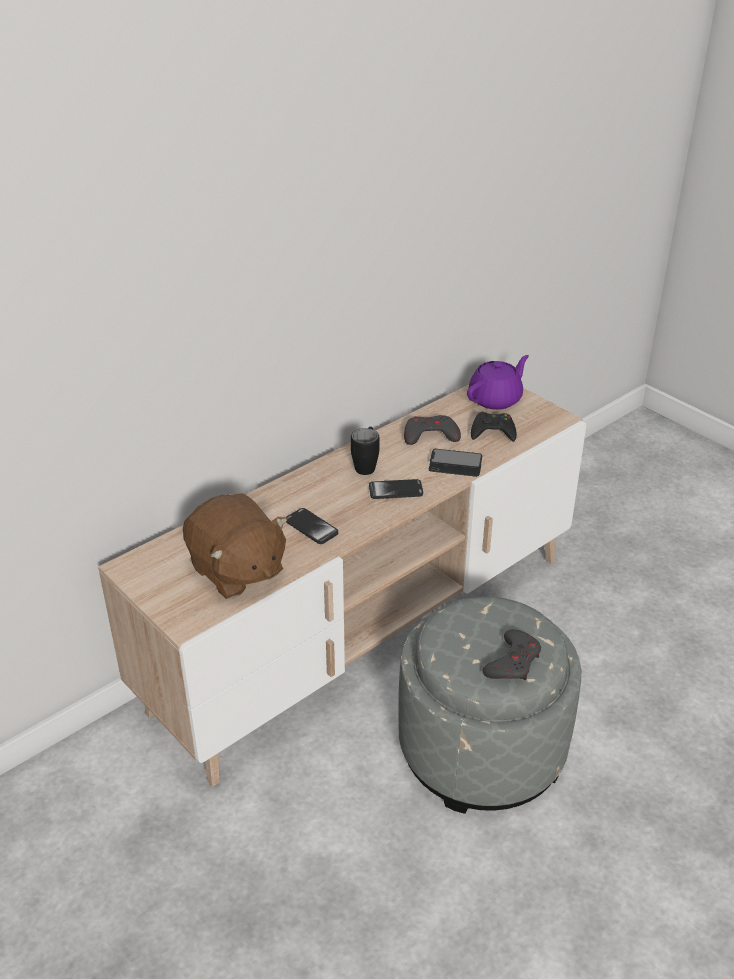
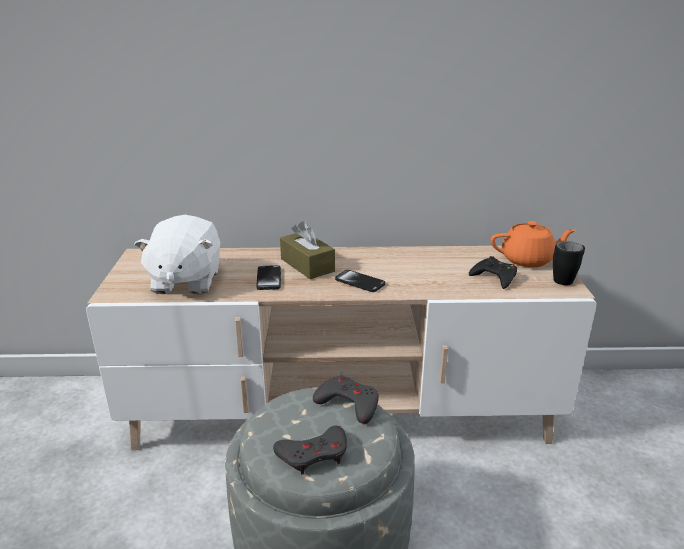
camera: 40 degrees right, 10 degrees down
(236, 571) = (185, 281): brown plush toy -> white plush toy
(323, 494) = (307, 265): none -> brown tissue box
(366, 465) = (363, 261): black mug -> black mug (567, 279)
(430, 435) = (438, 262): grey game controller -> grey game controller (348, 403)
(455, 464) = (431, 284): phone -> none
(496, 399) = (528, 260): purple teapot -> orange teapot

